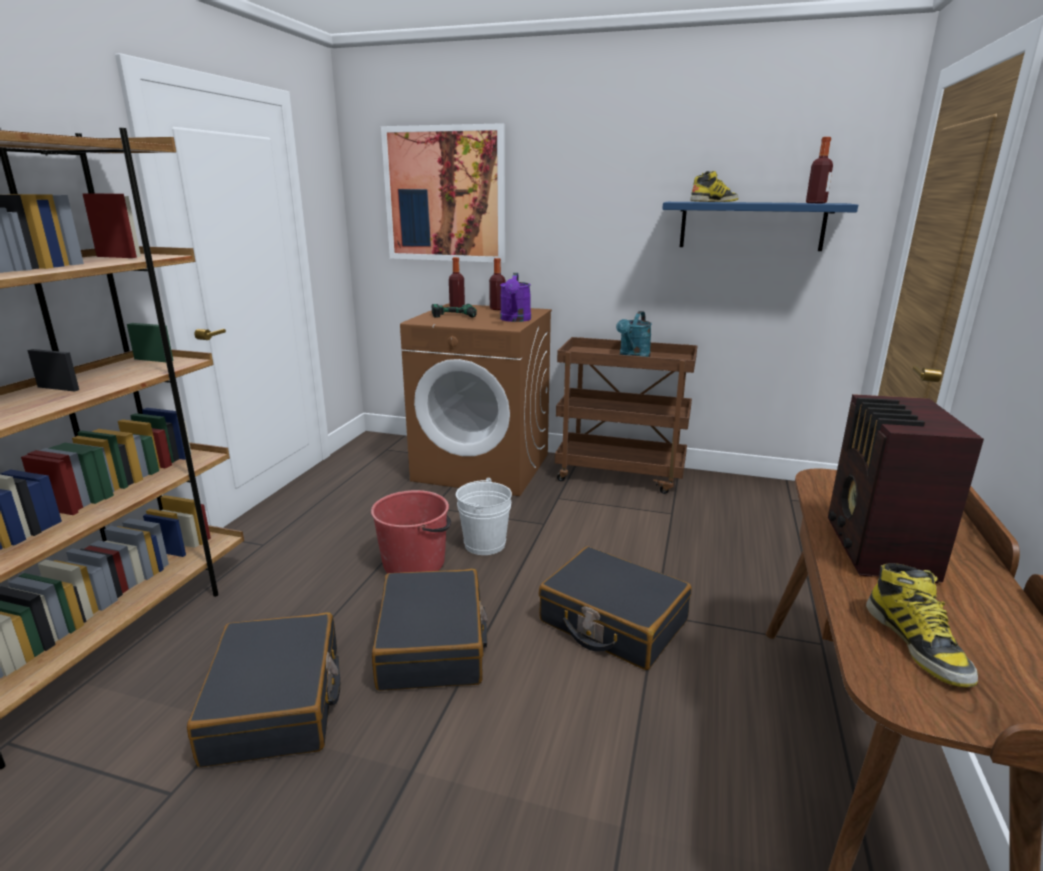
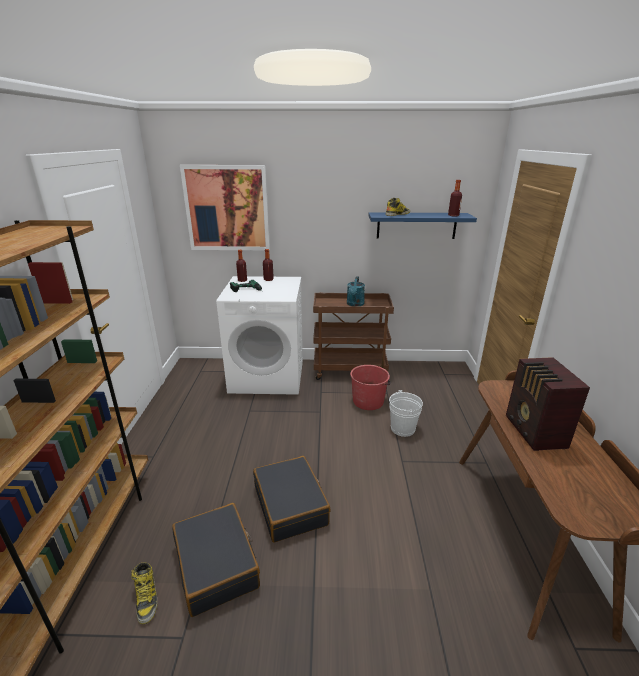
camera: 15 degrees left, 5 degrees up
(415, 563) = (256, 452): red bucket -> red bucket (368, 401)
(483, 467) = (268, 376): brown washing machine -> white washing machine
(485, 544) = (292, 432): white bucket -> white bucket (402, 428)
(515, 320) = (286, 290): purple watering can -> none
(612, 622) = (382, 470): black suitcase -> none
(917, 643) = (572, 487): boot -> boot (146, 598)

